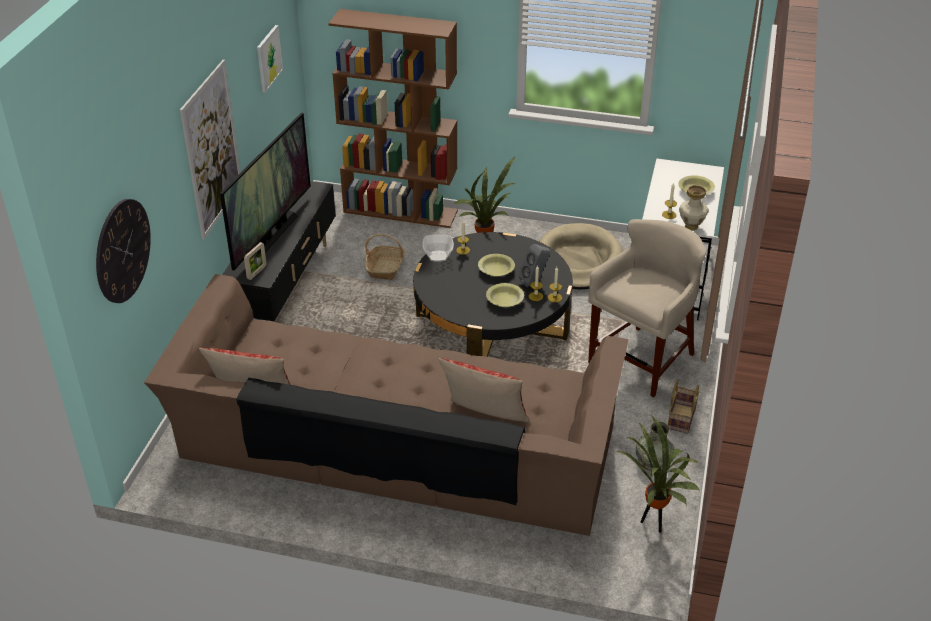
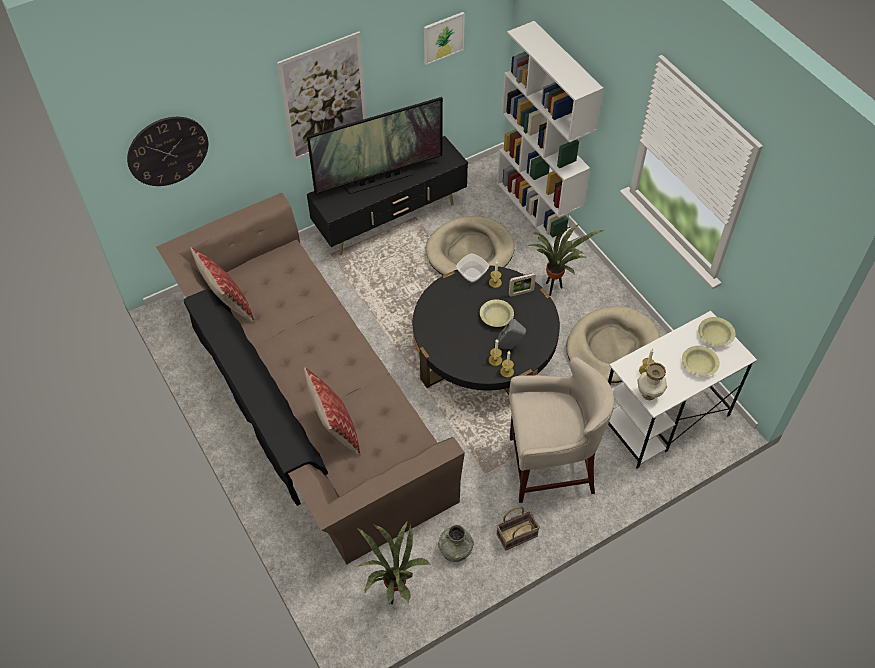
camera: 45 degrees right, 15 degrees up
(257, 272) = (334, 204): picture frame -> picture frame (521, 292)
(385, 267) = (470, 252): basket -> beige dog bed
(401, 211) = (537, 210): brown bookcase -> white bookcase
(505, 300) = (470, 347): yellow bowl -> yellow bowl (715, 336)

